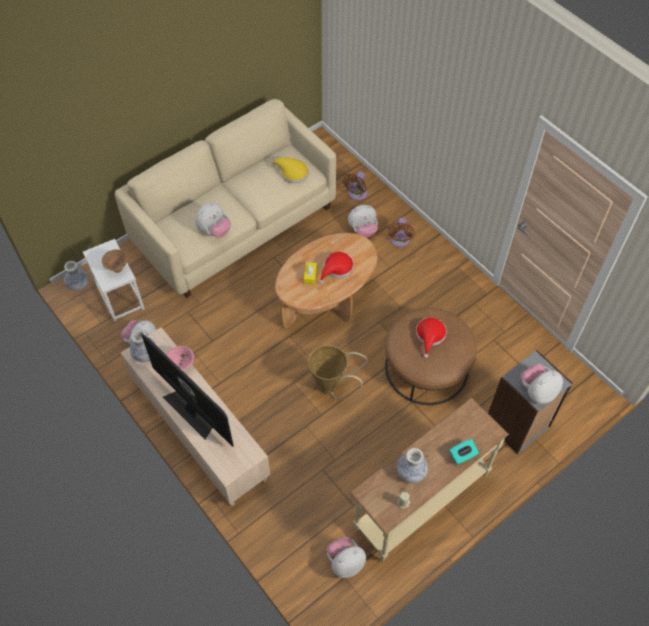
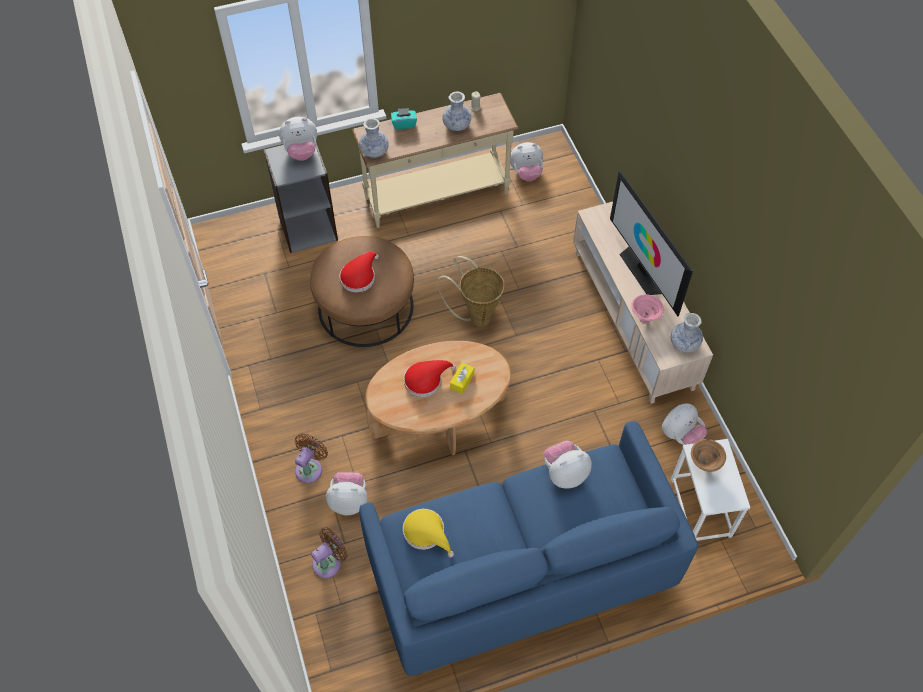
camera: 160 degrees left, 0 degrees up
(78, 284) = (756, 544): vase -> vase (374, 151)
(234, 224) = (520, 571): beige sofa -> blue sofa

